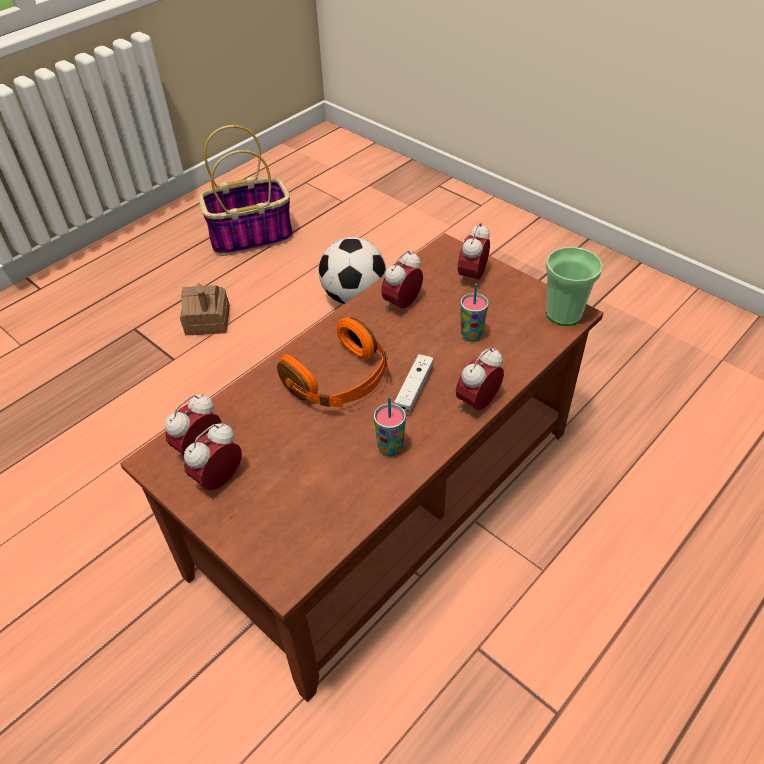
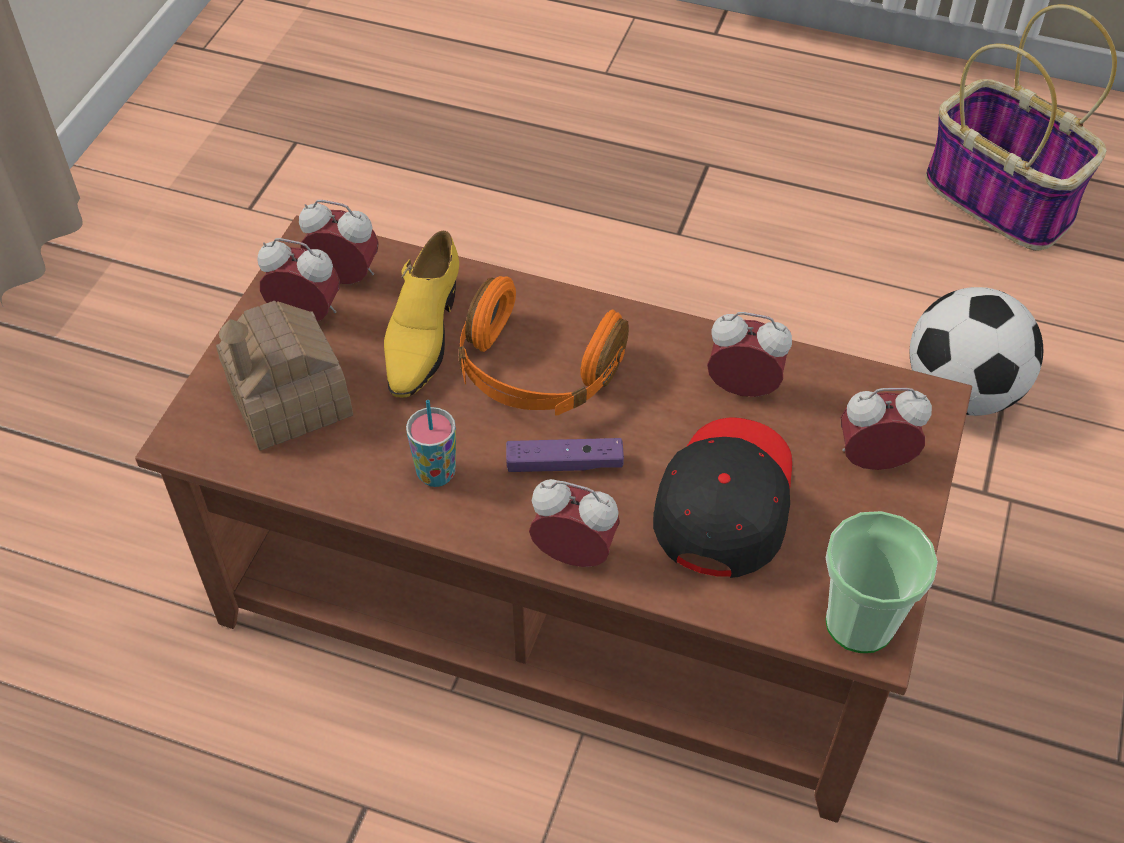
camera: 65 degrees right, 5 degrees up
(207, 321) = (777, 234): toy house -> toy house (289, 399)
(277, 425) = (421, 335): none -> yellow shoe
(414, 389) = (564, 464): white game controller -> purple game controller
(471, 335) = (724, 501): cup -> black cap

